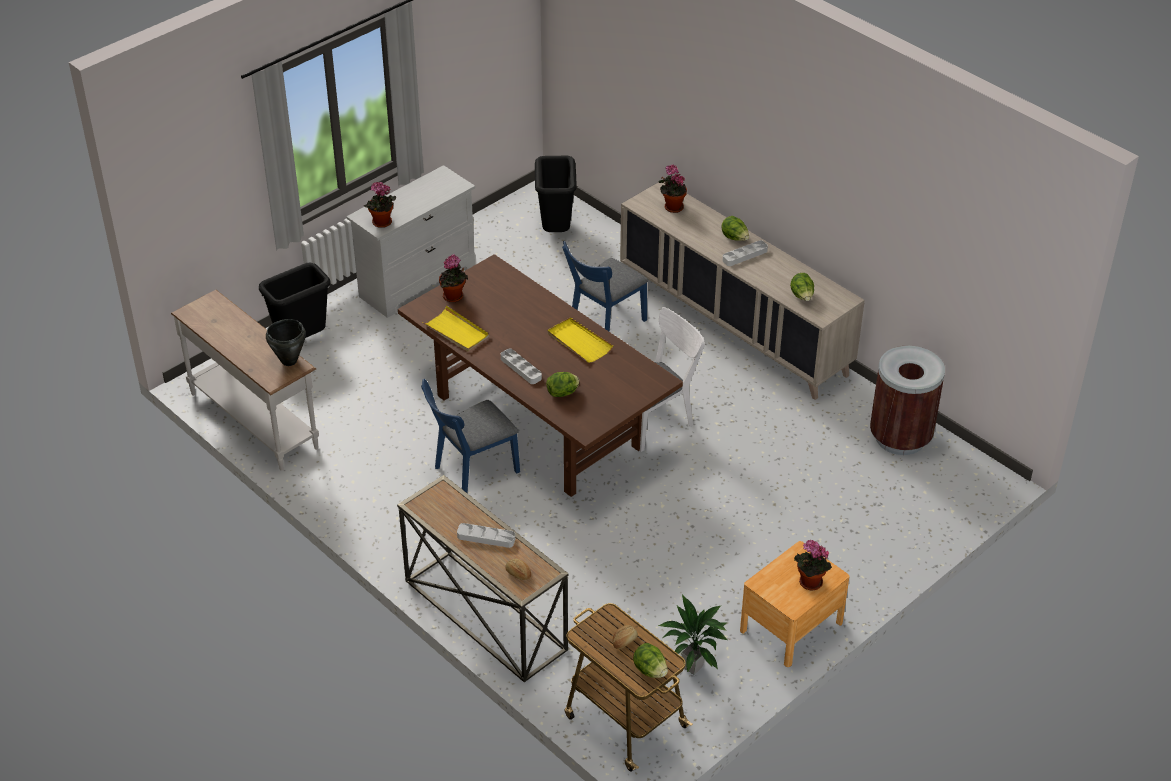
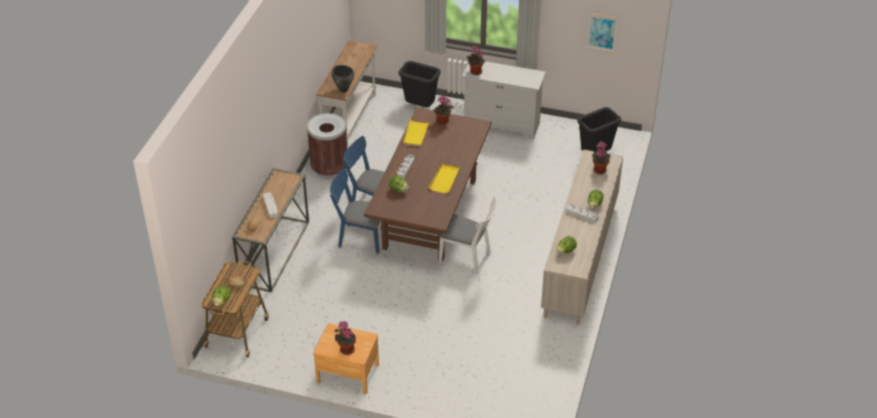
camera: 60 degrees right, 0 degrees up
(484, 64) = (602, 33): none -> picture
(604, 326) = (529, 207): blue chair -> blue chair (359, 238)
(693, 668) = (290, 344): potted plant -> none
(900, 437) = (542, 367): brown trash can -> brown trash can (329, 169)

